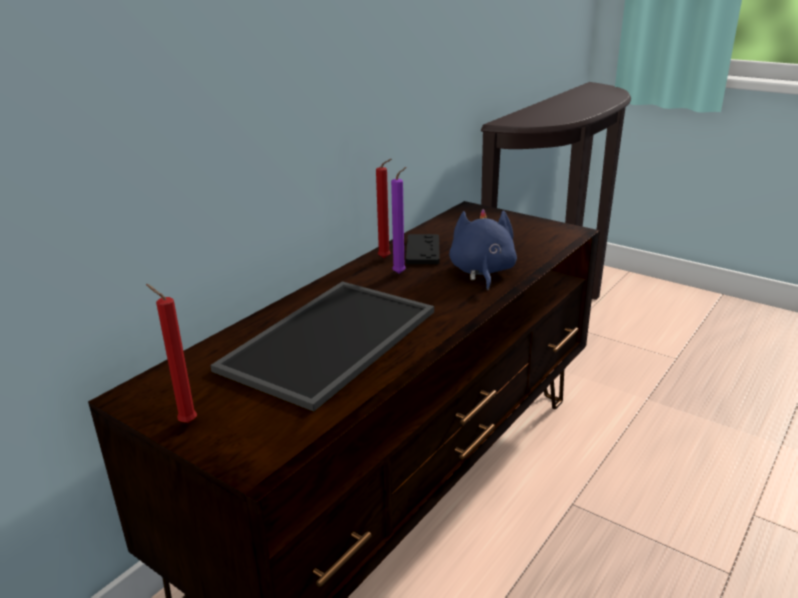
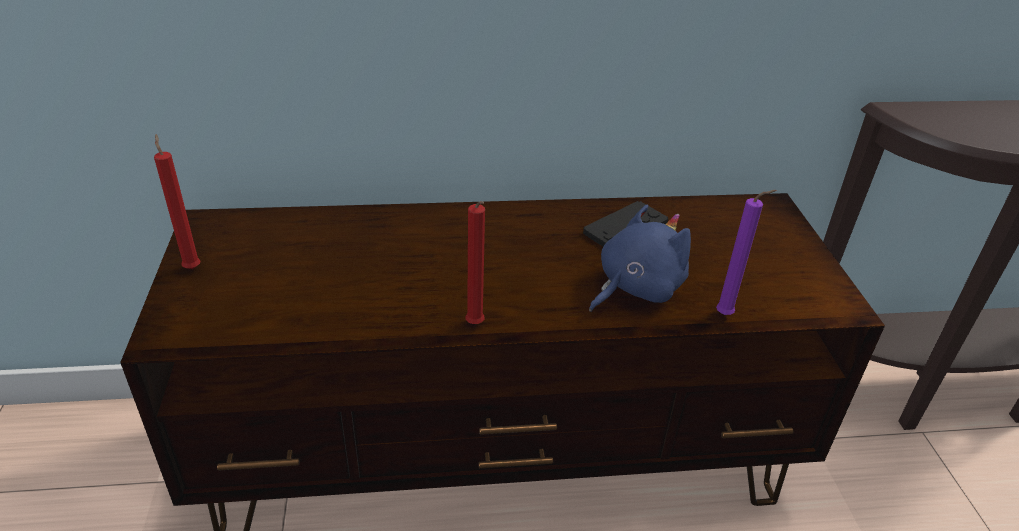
camera: 45 degrees right, 10 degrees up
(329, 338) = (387, 265): tray -> none
(386, 258) = (575, 215): red candle -> red candle (475, 326)
(401, 273) = (559, 239): purple candle -> purple candle (727, 315)

